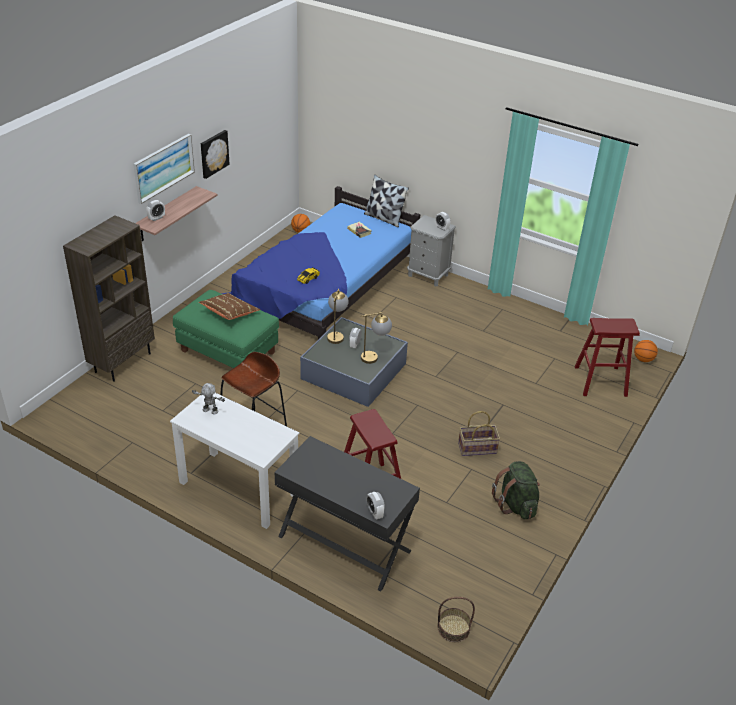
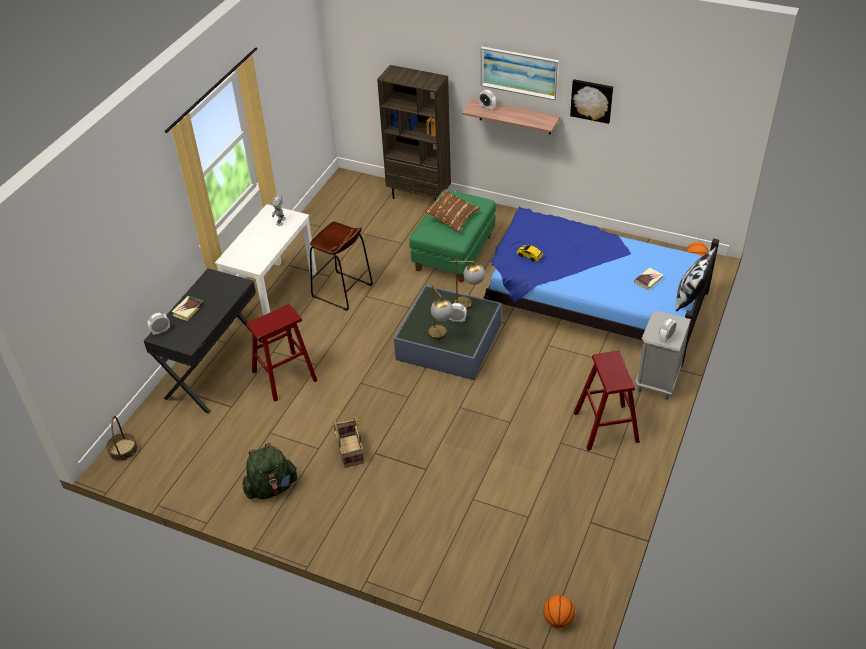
camera: 85 degrees right, 5 degrees up
(344, 489) = (188, 310): none -> book
(600, 381) = (495, 566): red stool -> red stool (606, 427)

